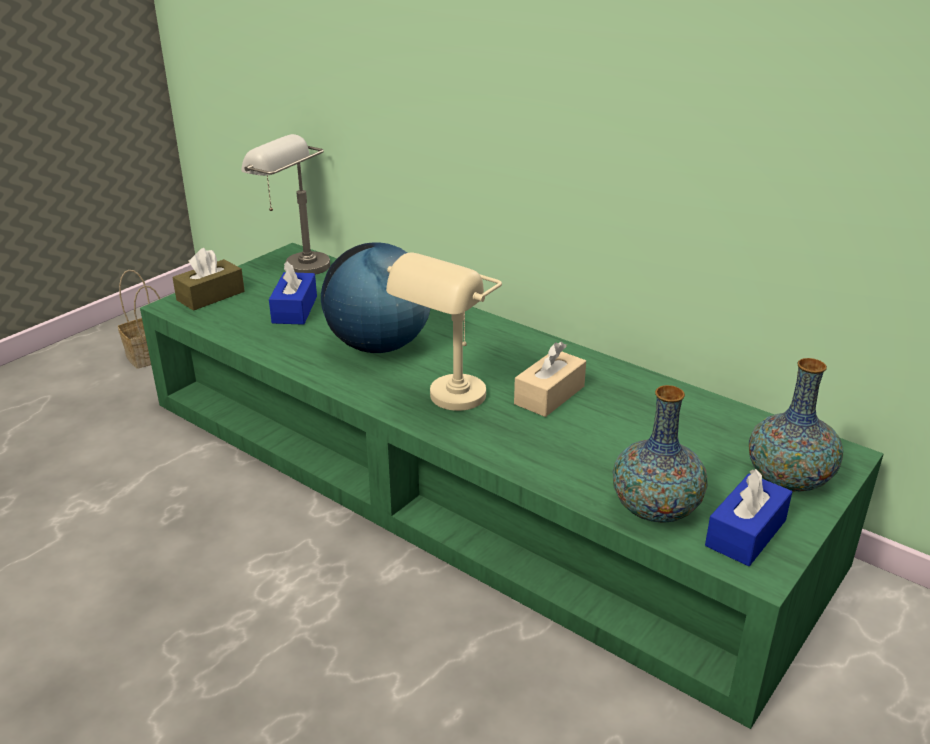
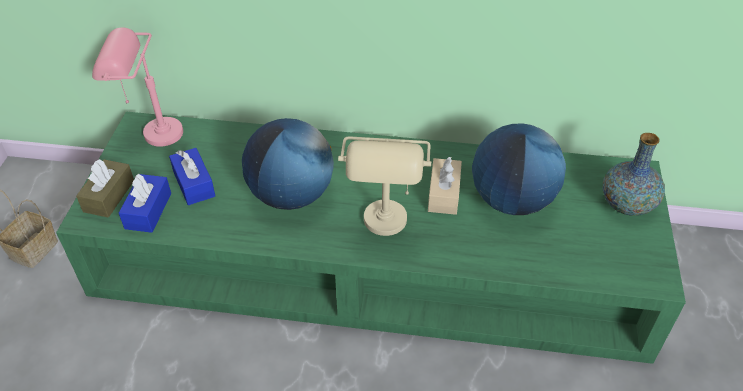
camera: 30 degrees left, 15 degrees up
(295, 263) = (149, 134): grey table lamp -> pink table lamp
(629, 427) = (511, 201): none -> globe
(655, 509) = (575, 261): vase -> none
(745, 533) = (633, 256): blue tissue box -> blue tissue box (148, 211)

